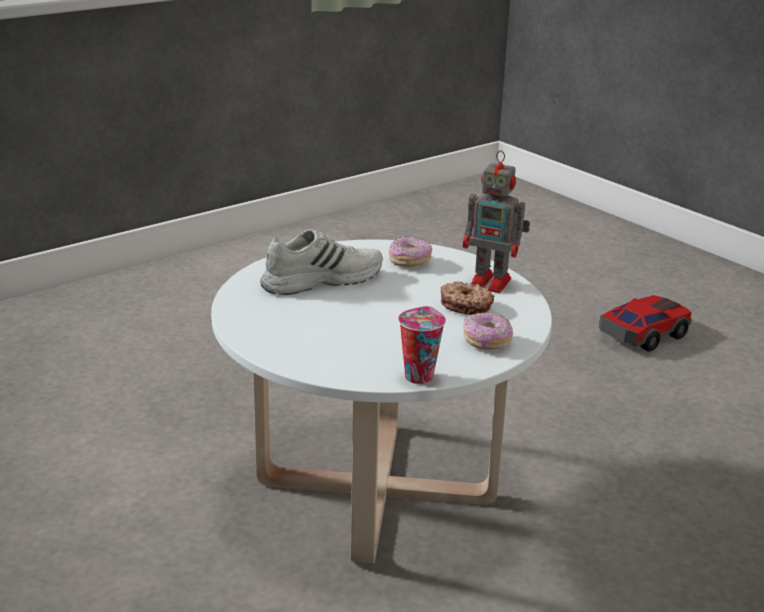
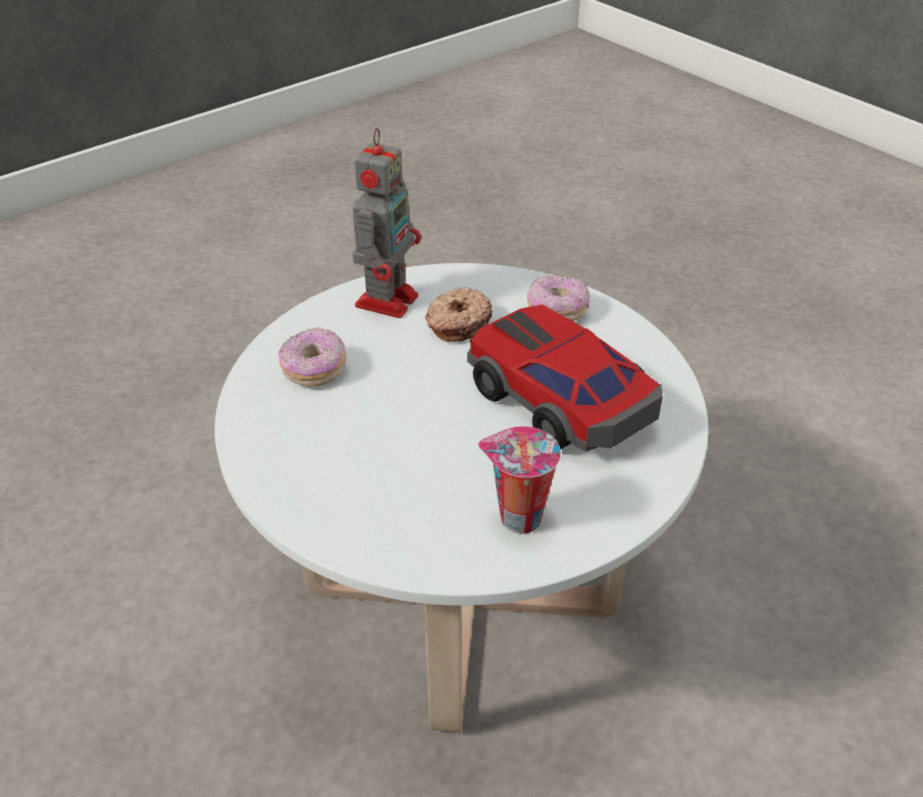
camera: 90 degrees left, 15 degrees up
(321, 279) = (379, 461): white shoe -> none
(418, 375) = (655, 365): cup -> cup (517, 518)
(642, 334) = (122, 331): toy car -> toy car (559, 399)

